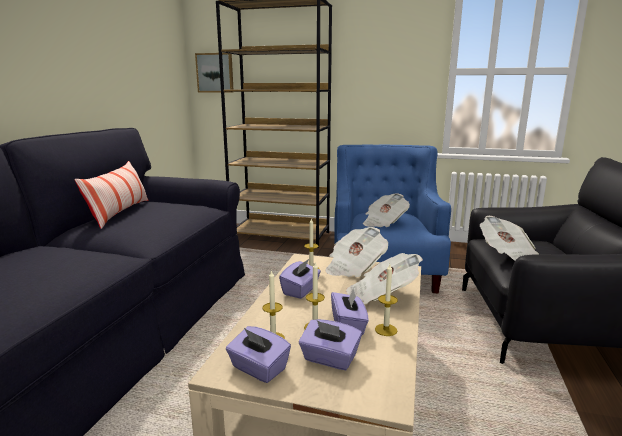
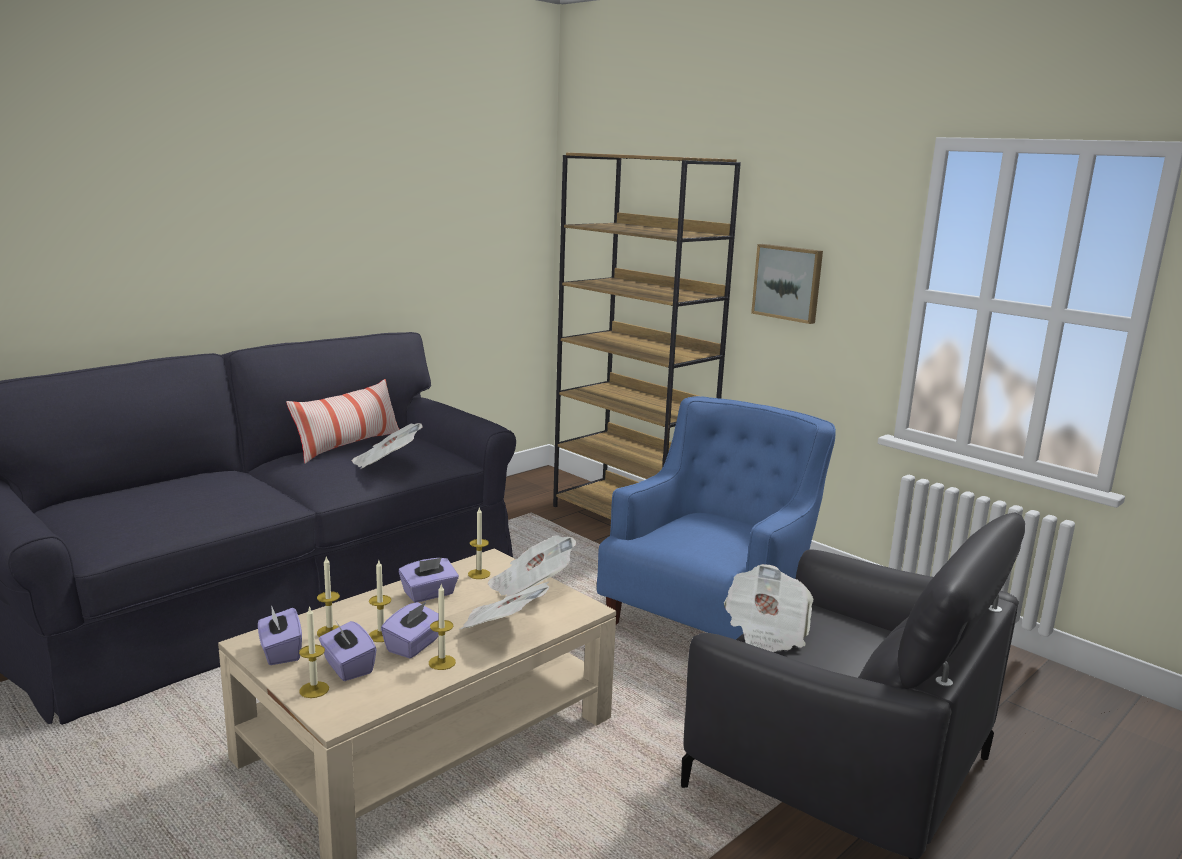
camera: 30 degrees right, 0 degrees up
(215, 73) = (586, 246): picture -> picture (788, 282)
(334, 387) = (314, 690): none -> candle
(384, 222) = (692, 536): newspaper -> newspaper (386, 463)

